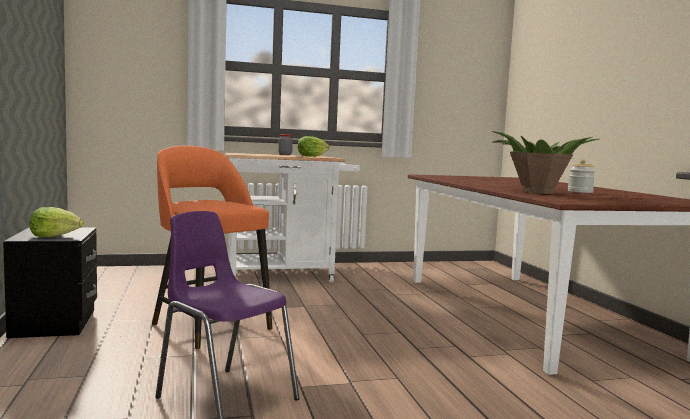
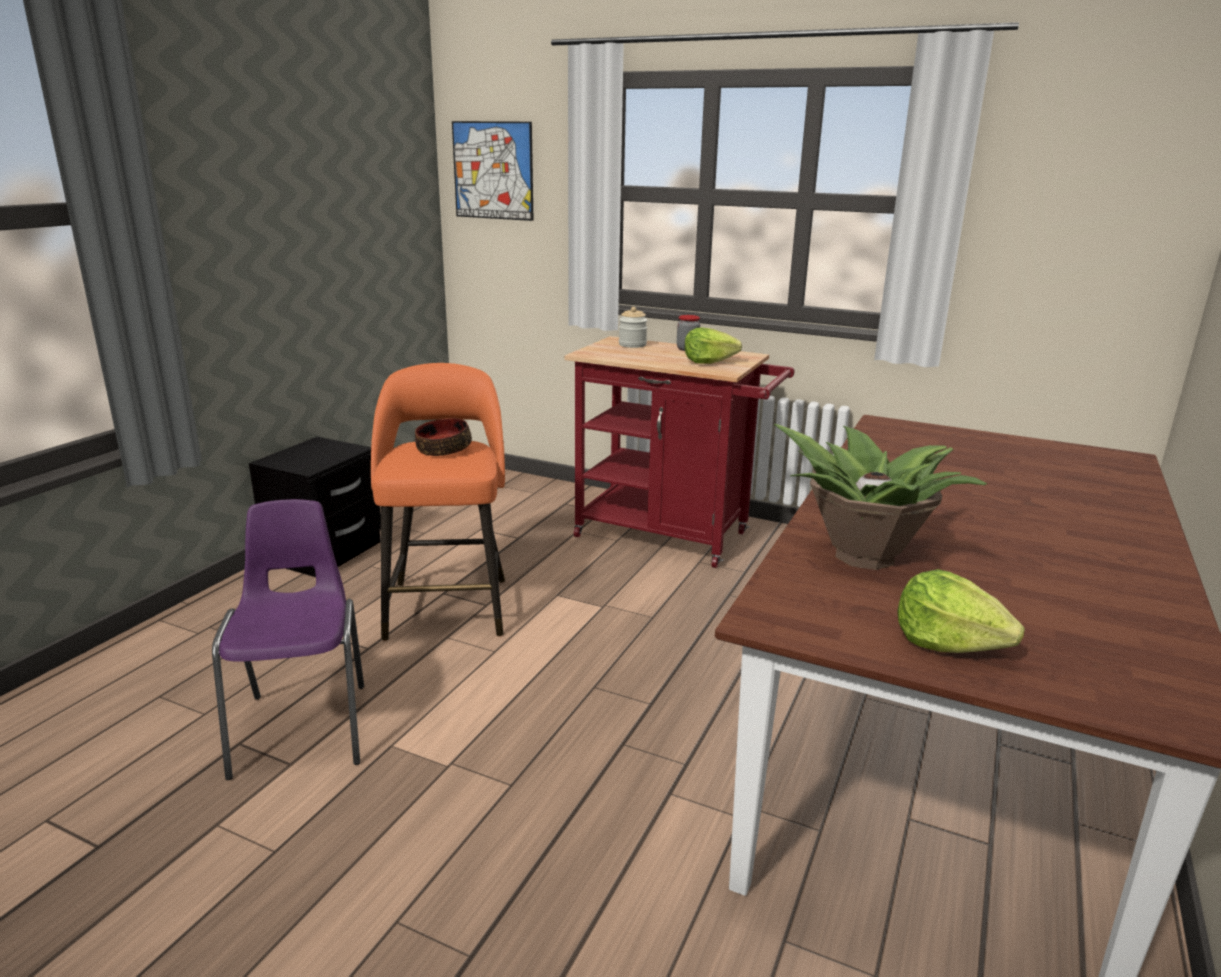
camera: 40 degrees right, 15 degrees up
(55, 236) = (304, 461): lettuce -> lettuce (948, 642)
(117, 45) = (493, 170): none -> picture
(211, 201) = (443, 449): none -> bowl
(287, 275) = (672, 536): white cart -> red cart
(580, 191) = (997, 570): jar -> jar (632, 345)

